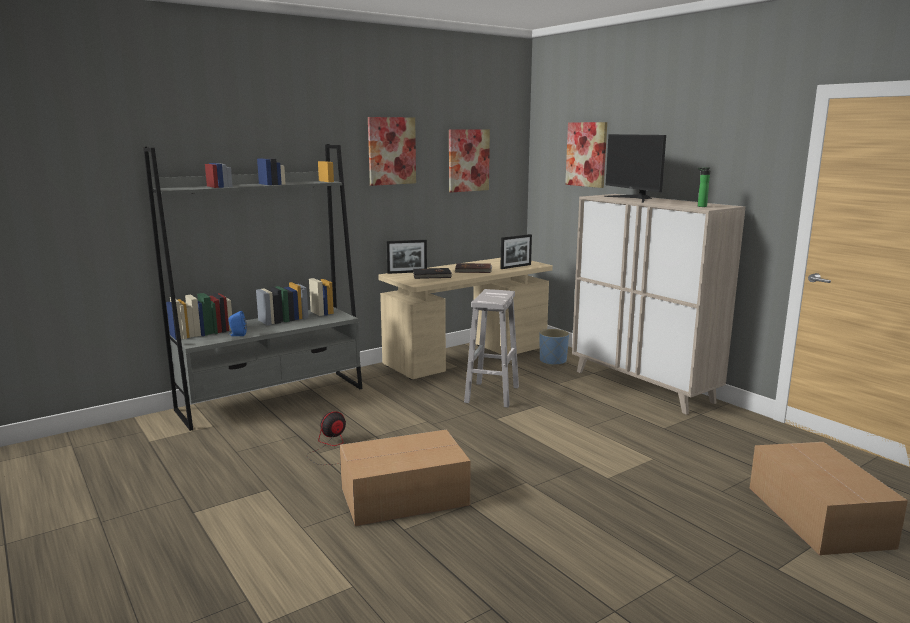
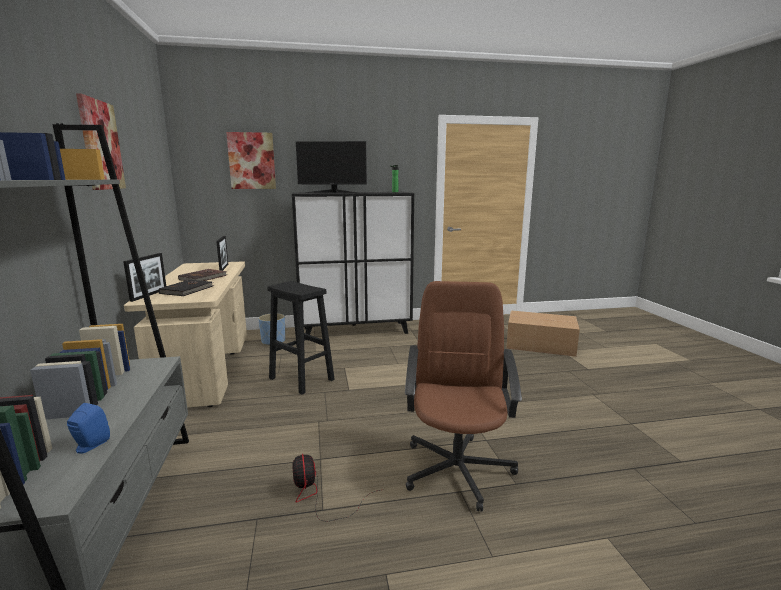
camera: 65 degrees left, 0 degrees up
(406, 496) = (457, 468): cardboard box -> brown office chair
(468, 160) = (146, 164): picture -> none
(492, 395) = (302, 379): white stool -> black stool
(643, 386) = (355, 331): beige cabinet -> black cabinet

